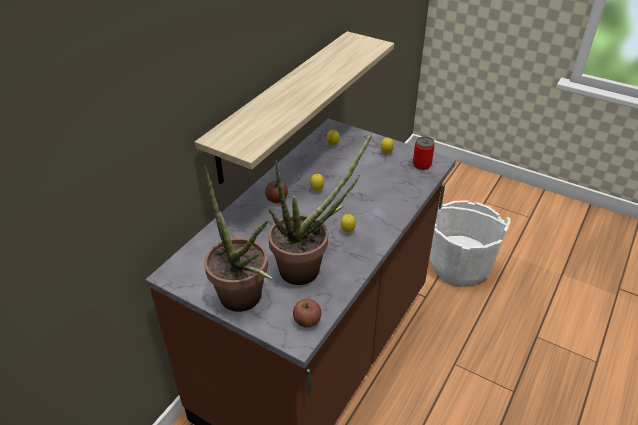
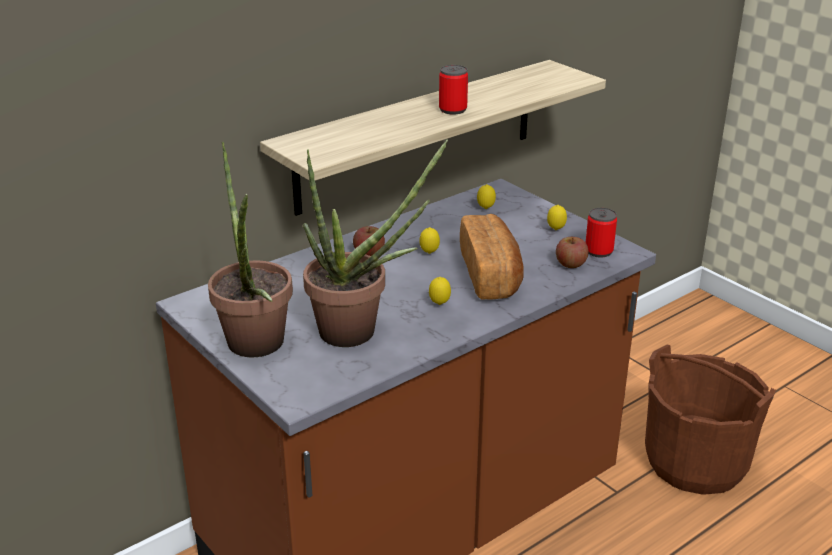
camera: 20 degrees right, 10 degrees down
(307, 321) = (321, 384): apple -> apple (570, 264)
(313, 86) = (453, 109): none -> can
(366, 199) = (491, 275): none -> bread
(460, 264) = (696, 462): white bucket -> brown bucket

